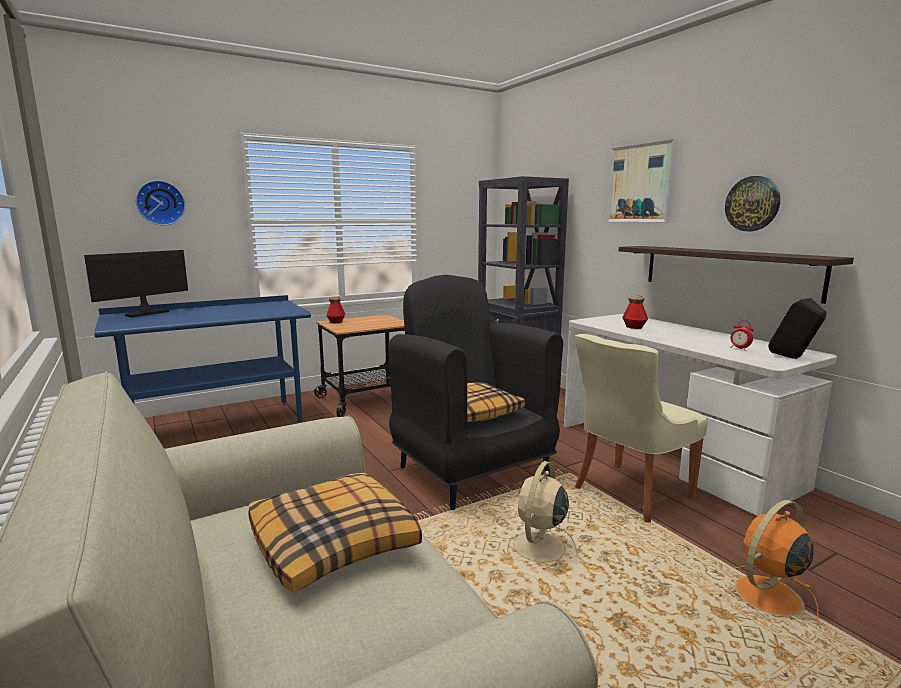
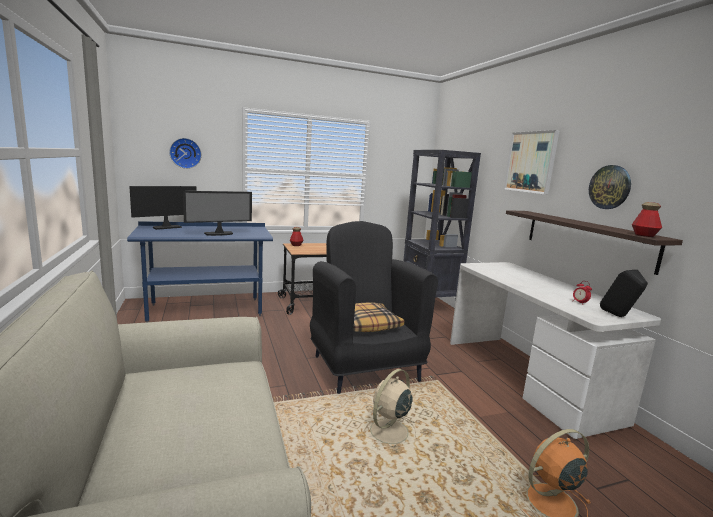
camera: 10 degrees right, 0 degrees up
(231, 314) = (219, 234): none -> monitor
(334, 542) = (208, 402): pillow -> none
(629, 493) = (477, 403): beige chair -> none
(634, 327) = (507, 274): bottle -> bottle (644, 235)

